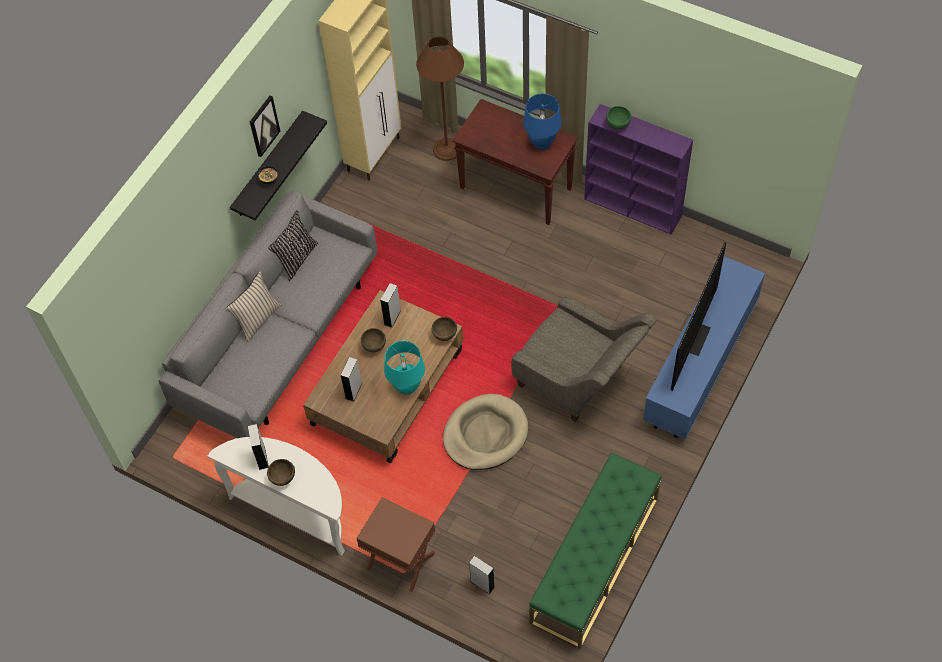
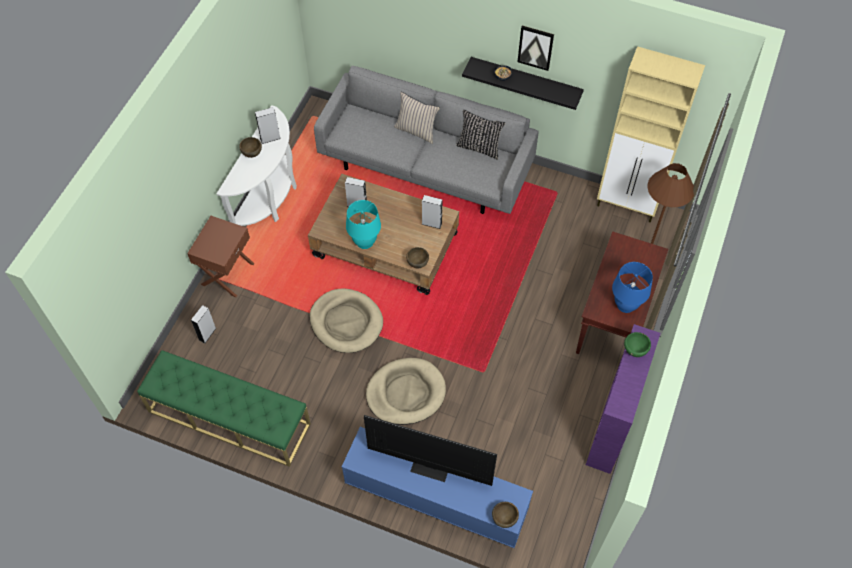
camera: 80 degrees right, 0 degrees up
(374, 346) = (401, 214): brown bowl -> brown bowl (504, 519)
(580, 382) = (406, 393): grey armchair -> beige dog bed

